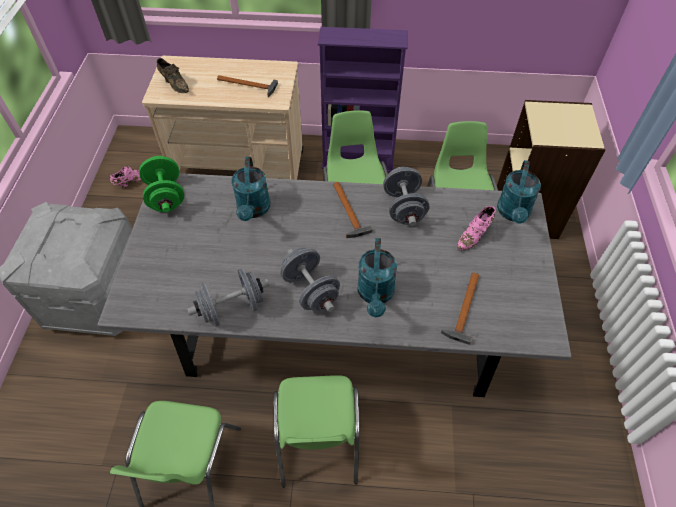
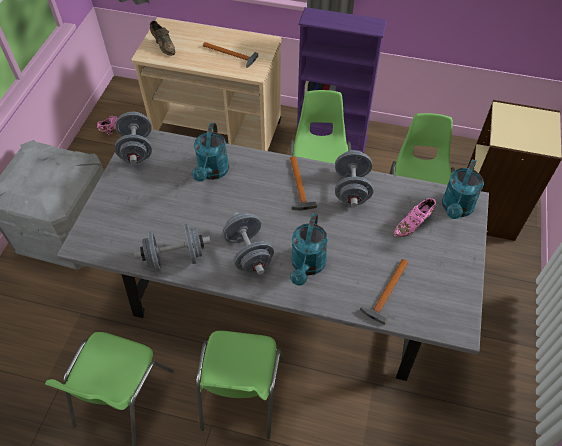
camera: 10 degrees right, 0 degrees up
(166, 196) = (137, 149): green dumbbell -> grey dumbbell

